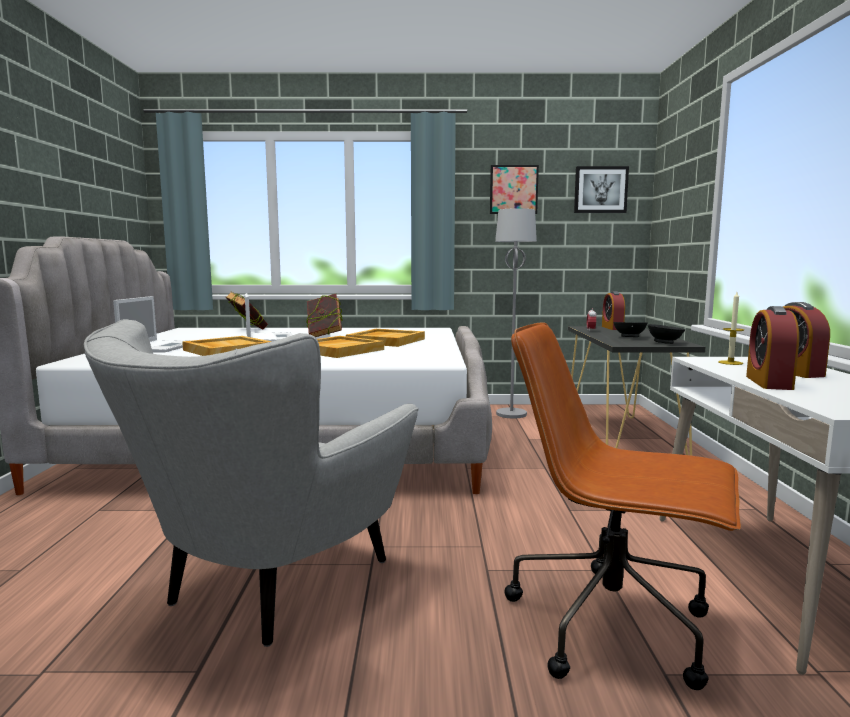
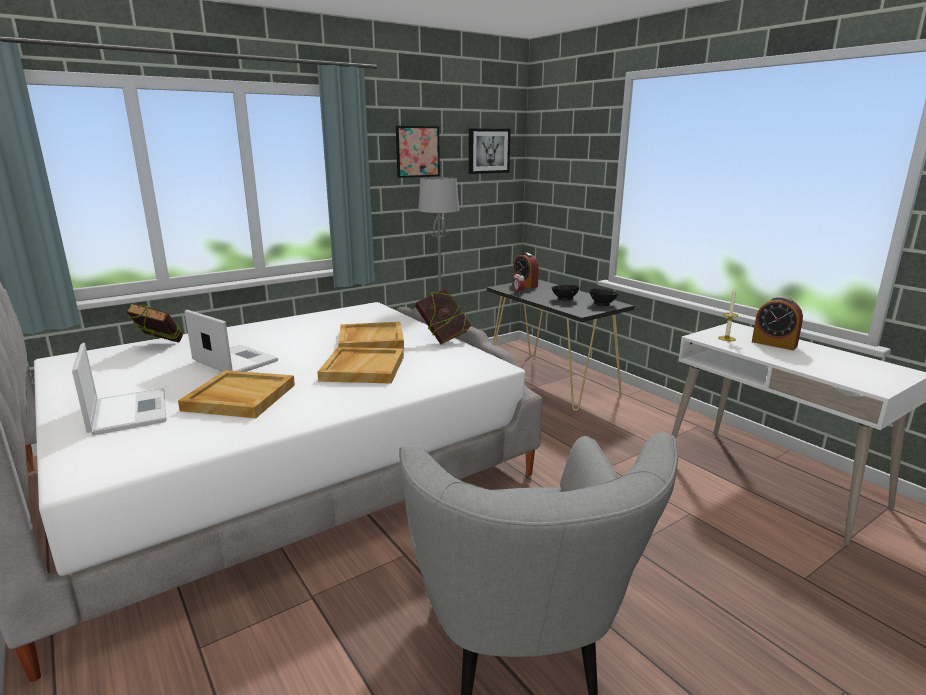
camera: 35 degrees left, 10 degrees up
(324, 336) = (289, 344): book -> book (443, 338)
(613, 625) = (745, 556): brown office chair -> none
(768, 383) = (791, 362): alarm clock -> none

